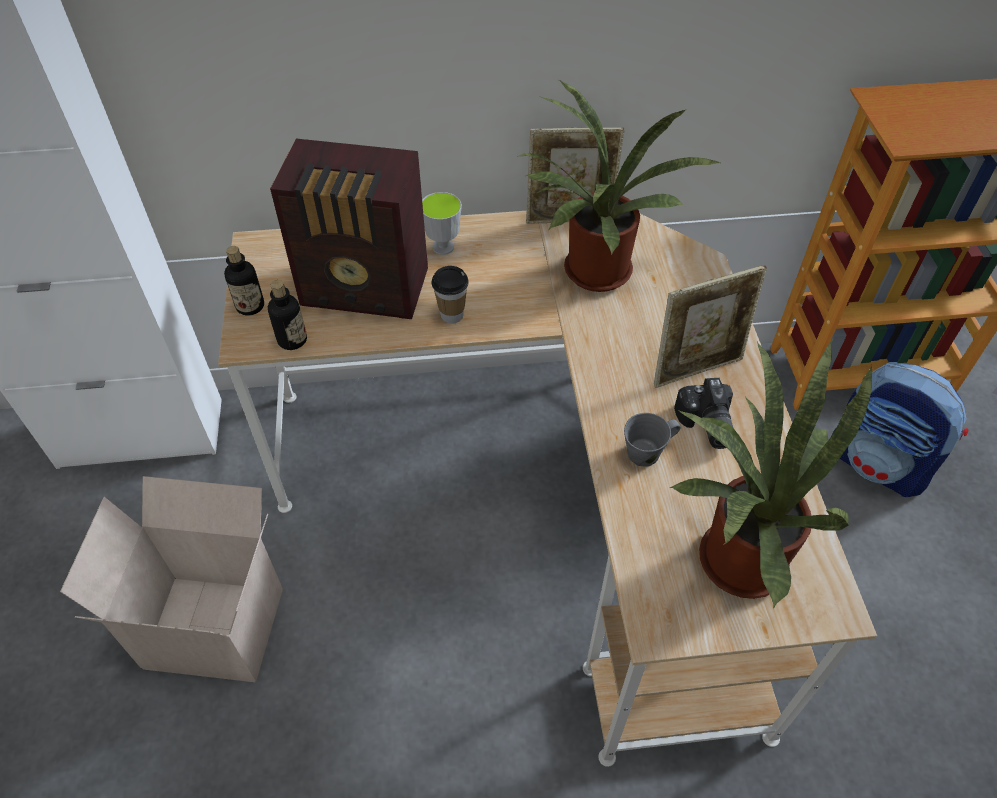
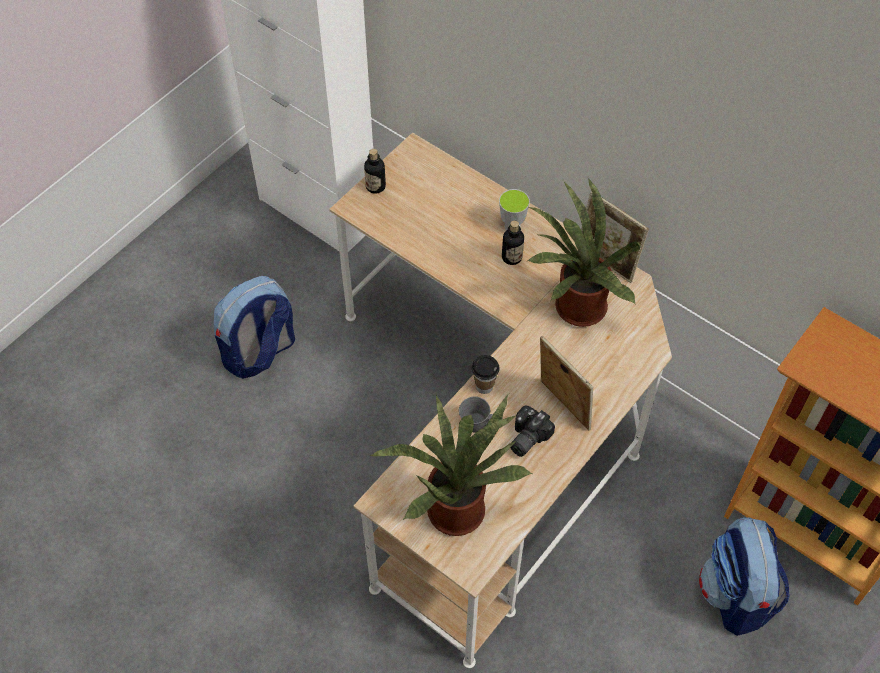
camera: 45 degrees right, 5 degrees up
(218, 624) = (259, 353): cardboard box -> backpack
(292, 340) = (376, 223): bottle -> bottle (511, 257)
(367, 290) = (443, 222): radio -> none
(452, 315) = (469, 271): cup -> cup (484, 386)
(697, 369) = (562, 406): picture frame -> picture frame turned 150 degrees counterclockwise

